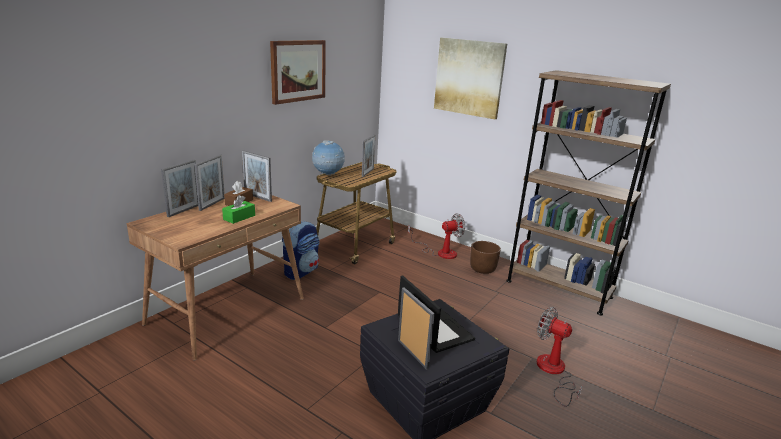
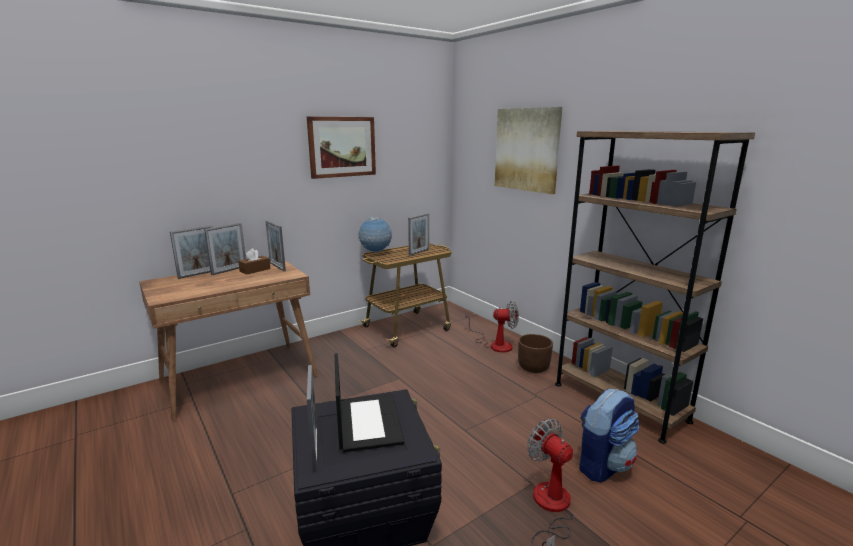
camera: 20 degrees right, 5 degrees down
(239, 217) = (237, 283): green tissue box -> none
(301, 271) = (336, 348): backpack -> backpack (603, 464)

